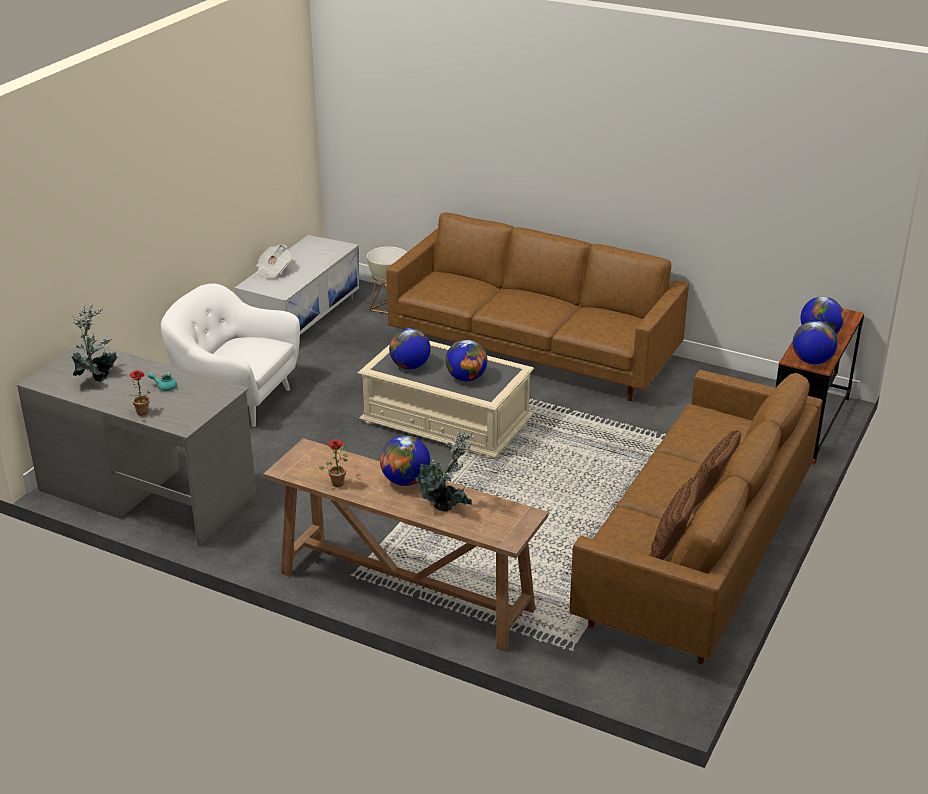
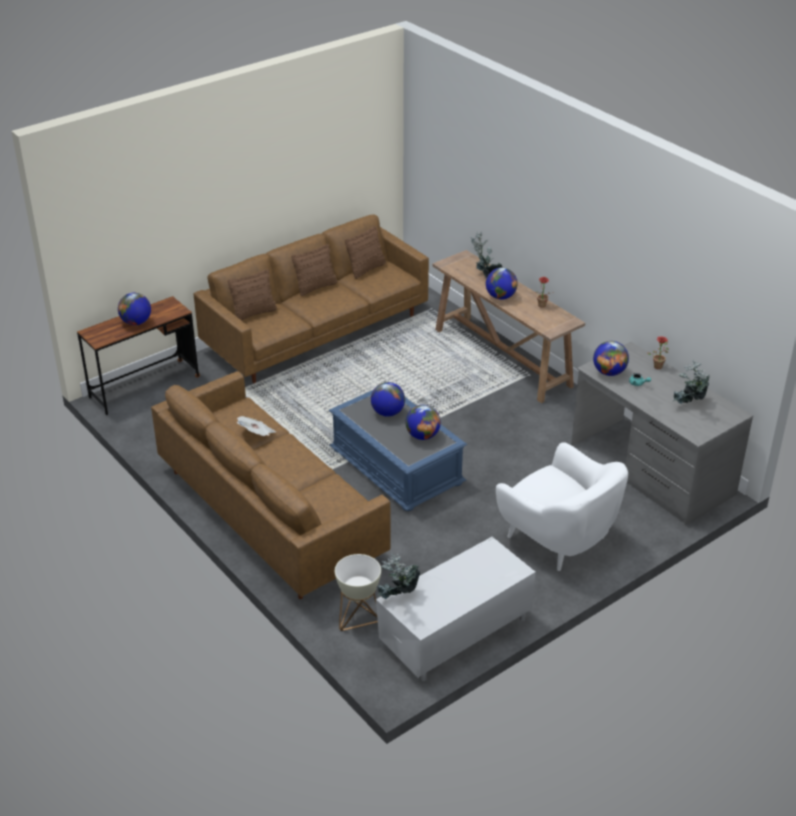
camera: 155 degrees left, 5 degrees up
(272, 272) = (488, 582): newspaper -> newspaper (257, 434)
(341, 248) = (398, 597): none -> potted plant
(447, 421) = (396, 465): beige coffee table -> blue coffee table
(741, 436) = (254, 313): none -> brown pillow
(812, 361) = (169, 306): globe -> globe (609, 372)

